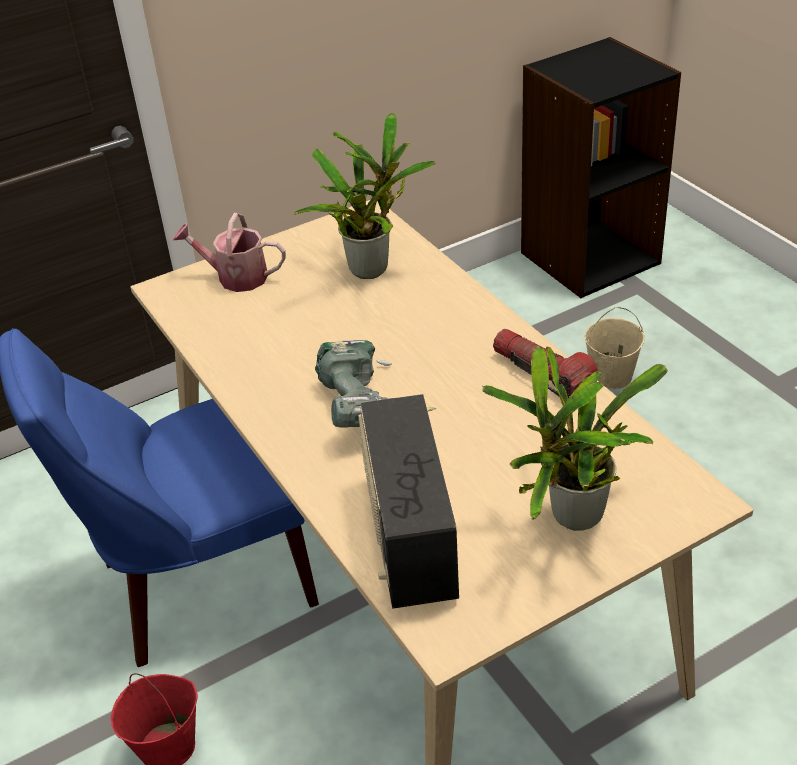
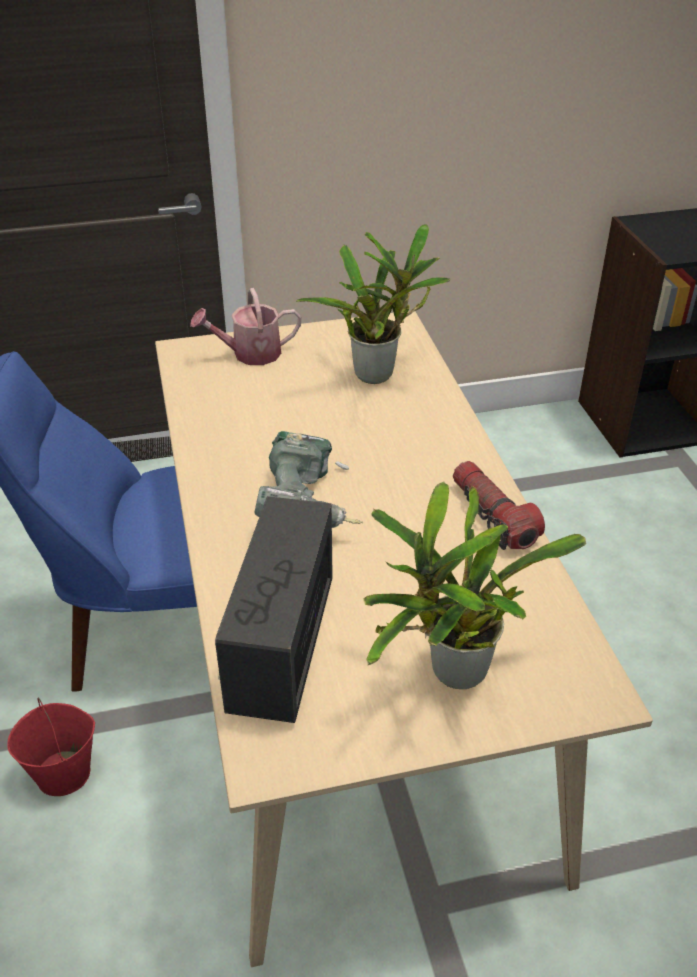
camera: 15 degrees right, 0 degrees up
(235, 277) = (250, 354): watering can -> watering can turned 45 degrees counterclockwise
(611, 376) = (620, 539): beige bucket -> none

